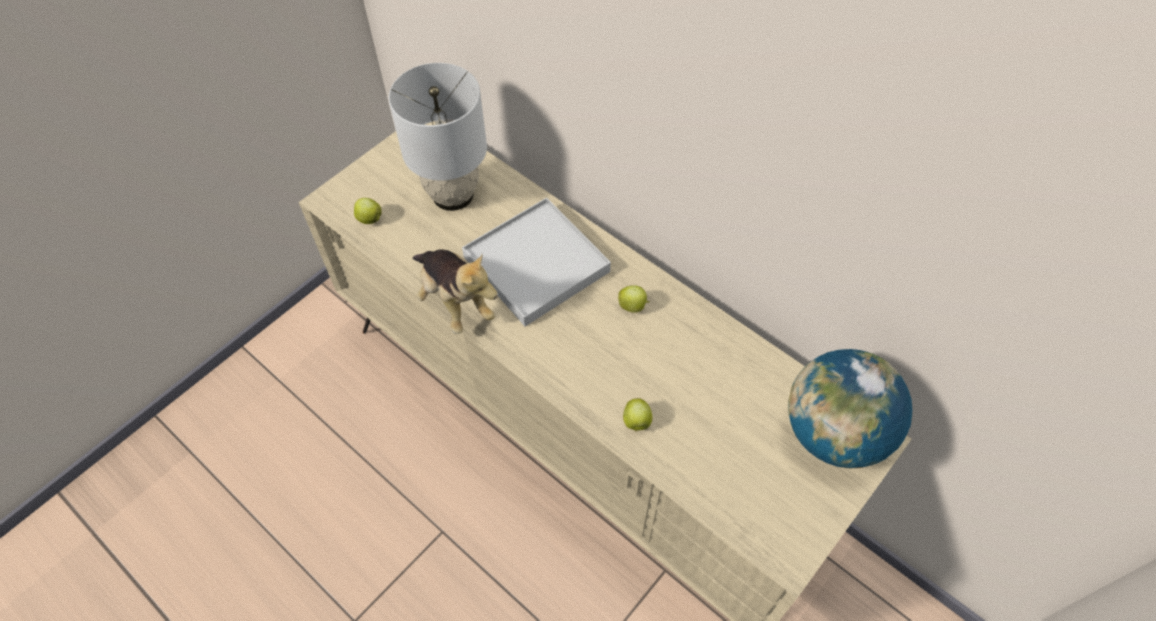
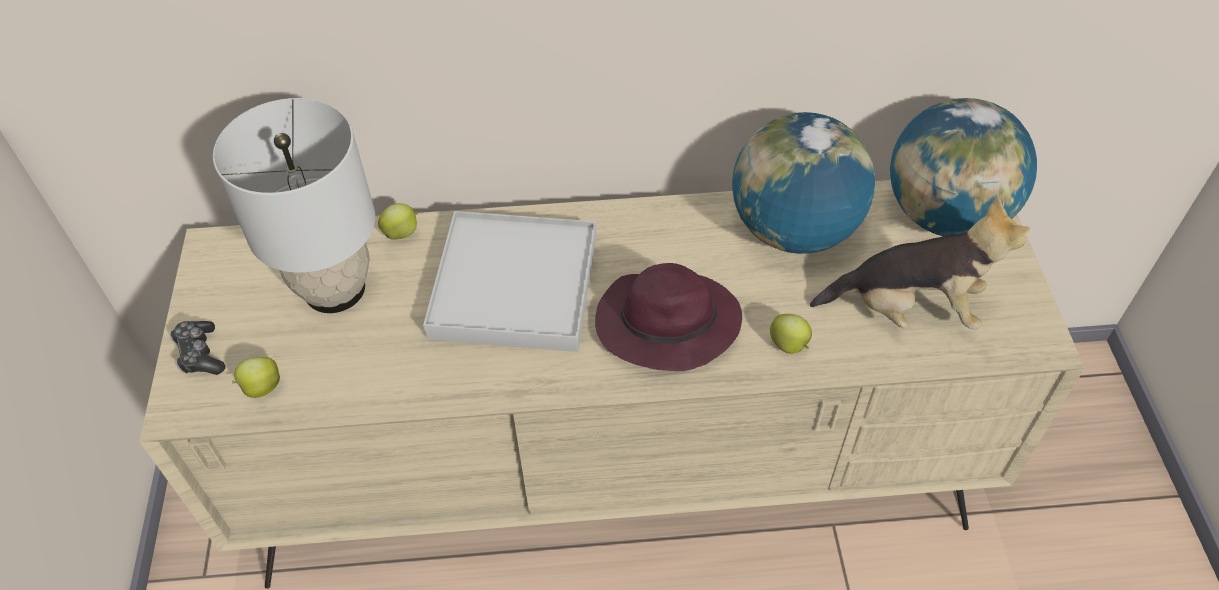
camera: 45 degrees left, 5 degrees down
(363, 180) = (200, 354): none -> game controller
(455, 301) = (473, 388): plush toy -> plush toy (909, 309)
(585, 352) = (665, 325): none -> purple hat
(633, 306) = (656, 249): apple -> apple (402, 233)
(725, 361) = (793, 230): none -> globe

